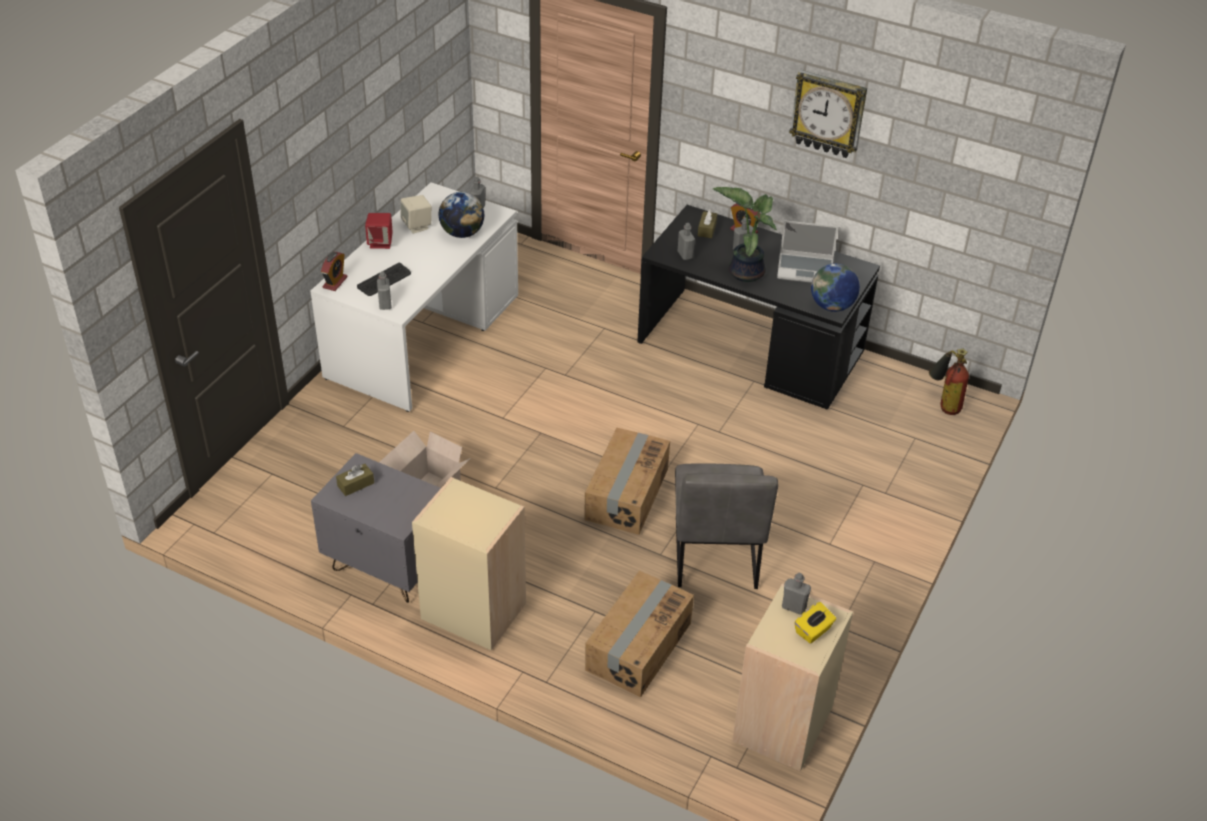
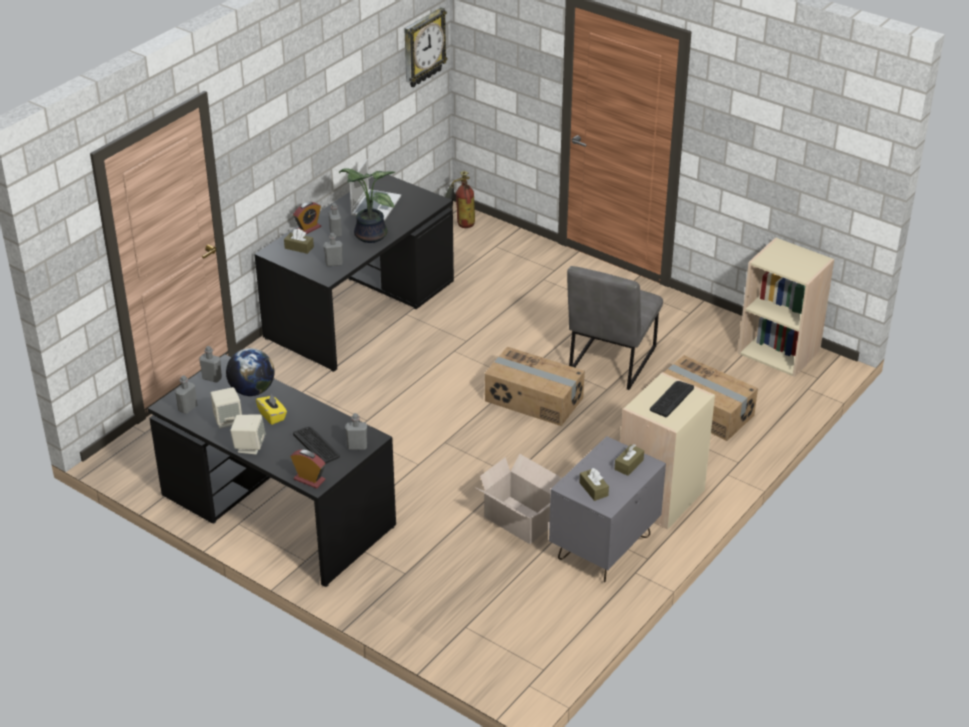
camera: 80 degrees left, 5 degrees down
(380, 243) = (249, 446): red speaker -> beige speaker
(398, 510) = (629, 464): none -> brown tissue box
(423, 335) = (277, 511): white desk -> black desk
(473, 515) = (671, 399): none -> keyboard
(715, 555) = (610, 361): grey chair -> grey chair turned 105 degrees clockwise
(794, 607) = (772, 260): grey bottle -> grey bottle (187, 408)
(813, 631) = (794, 255): yellow tissue box -> yellow tissue box (272, 416)
(828, 114) = (327, 81): wall clock -> wall clock (423, 47)
(832, 306) = (429, 201): globe -> none

